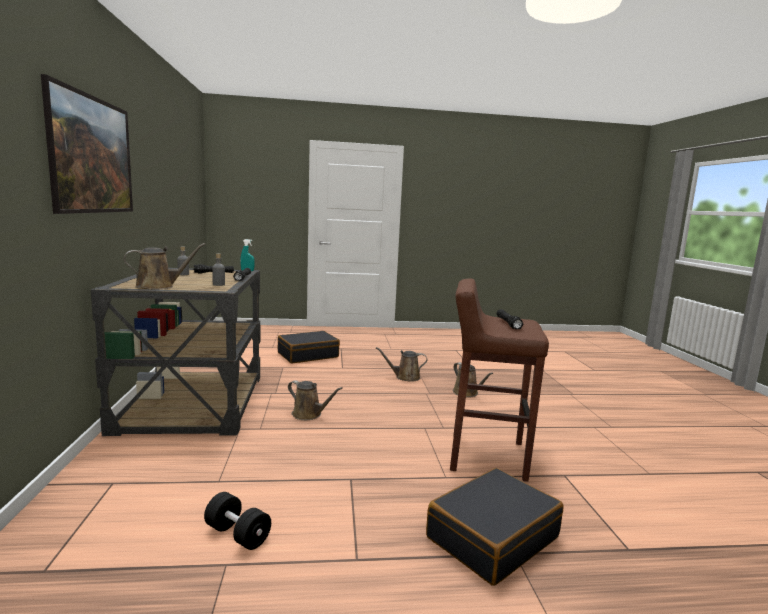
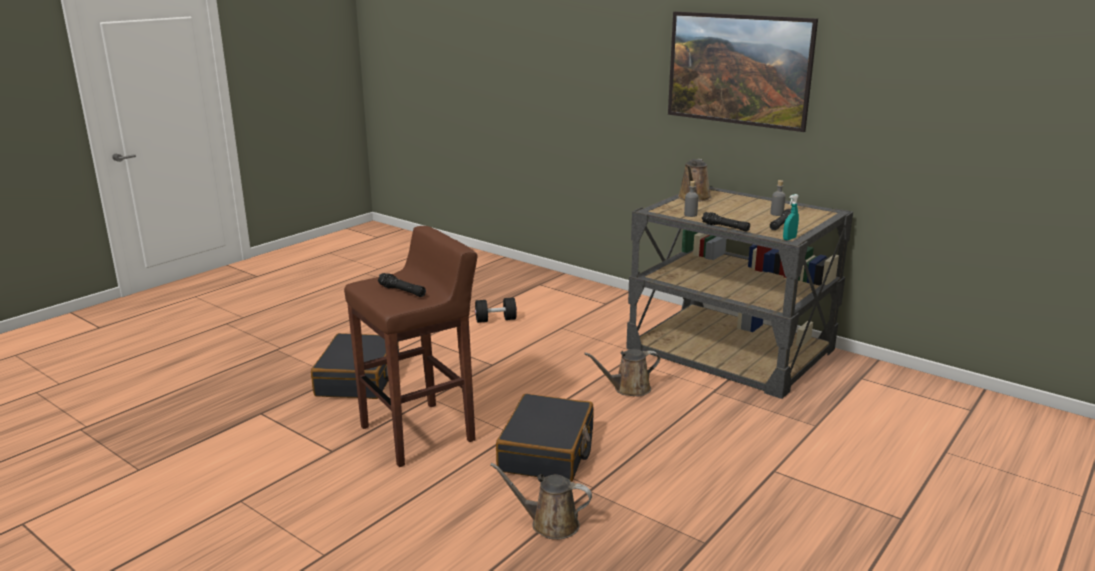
camera: 135 degrees right, 10 degrees up
(308, 355) = (872, 467): black suitcase -> black suitcase (547, 451)
(405, 377) = (673, 505): brown watering can -> none

